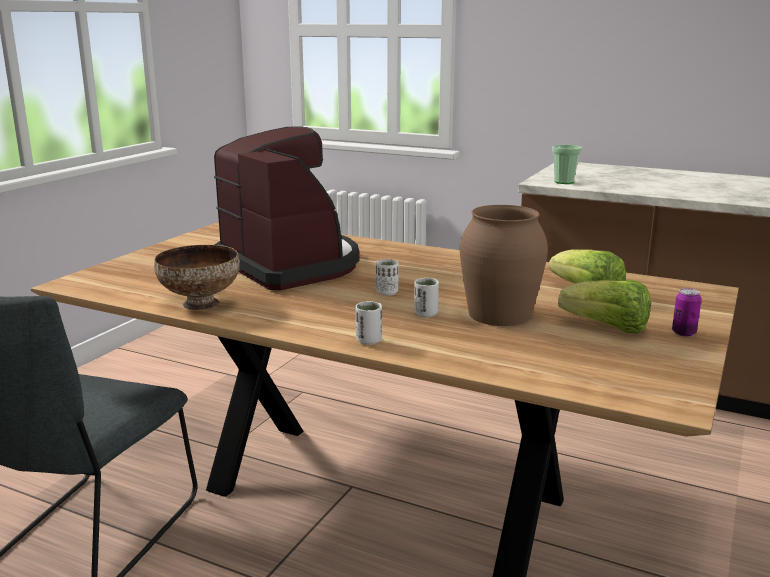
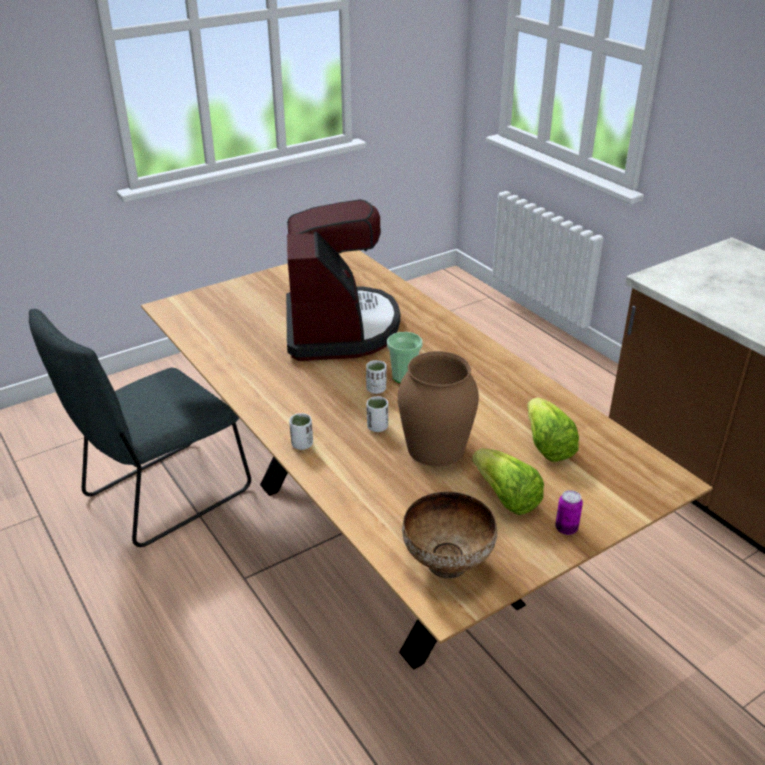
camera: 30 degrees right, 15 degrees up
(201, 303) = (231, 359): bowl -> bowl (448, 563)
(564, 182) = (679, 284): cup -> cup (404, 377)

